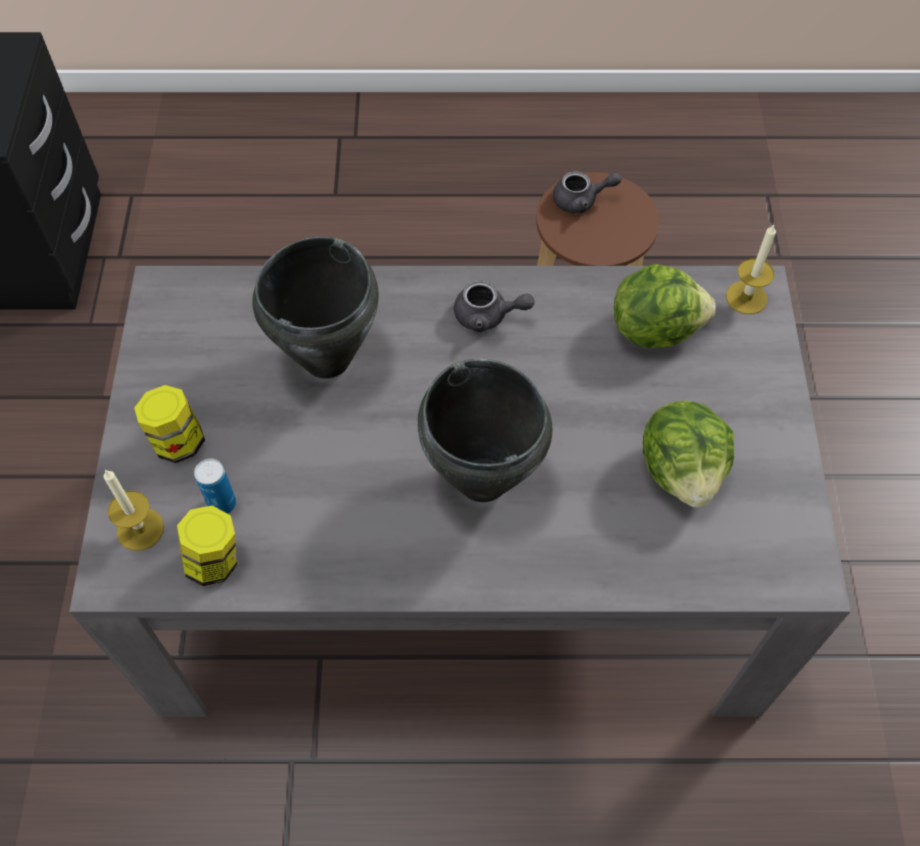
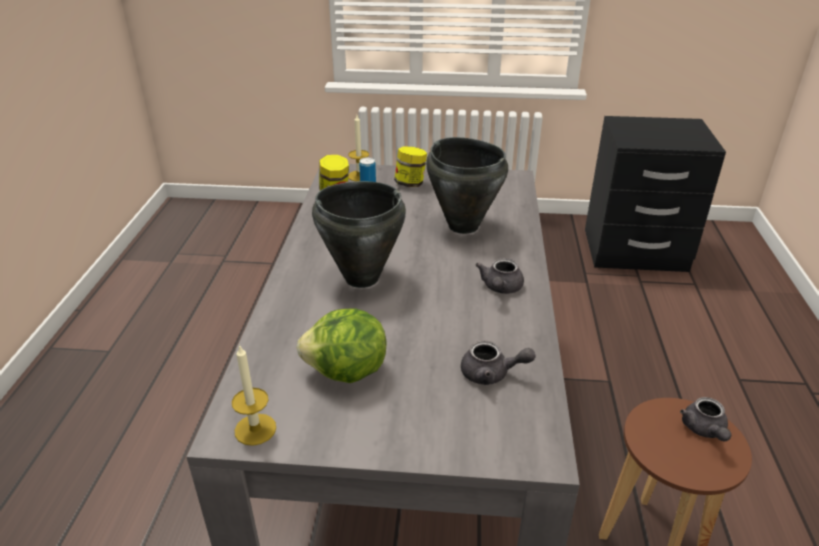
camera: 95 degrees right, 25 degrees down
(654, 327) = (491, 374): lettuce -> grey teapot
(746, 297) = (531, 443): candle -> candle (255, 429)

